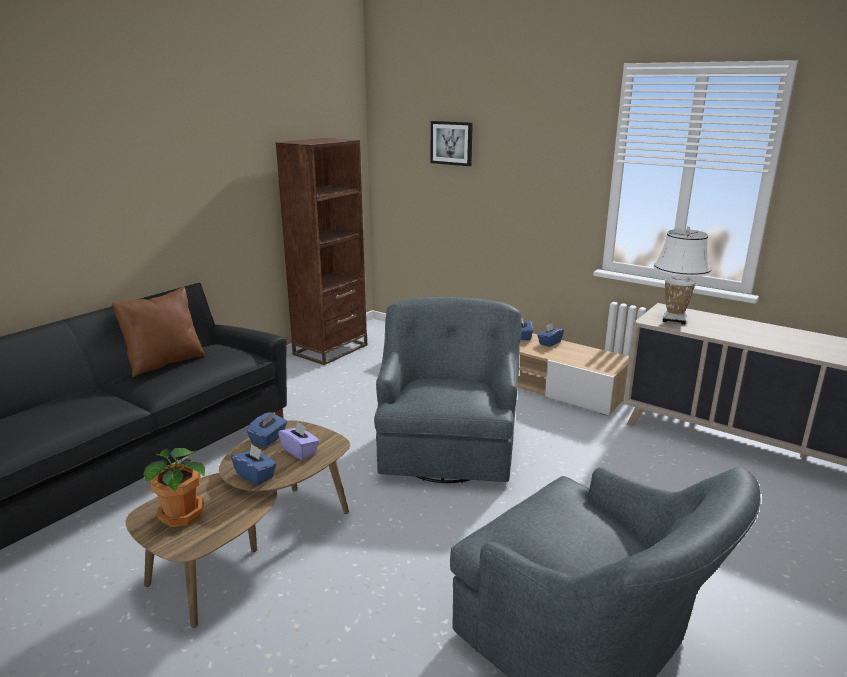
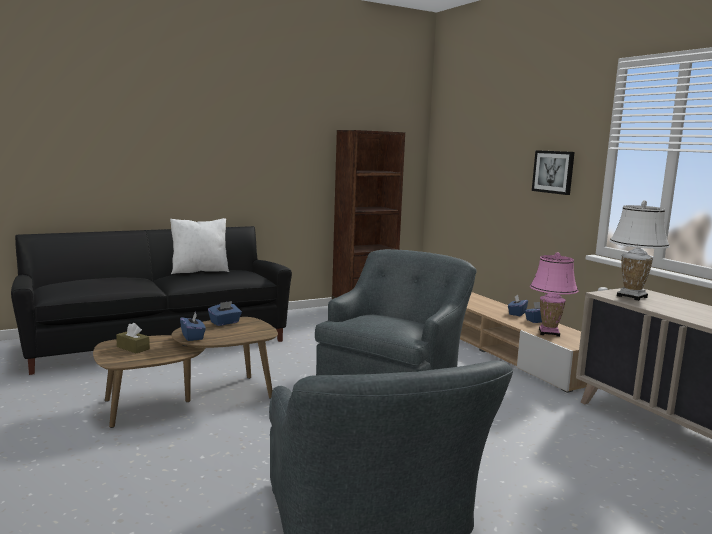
camera: 25 degrees right, 10 degrees down
(164, 362) = (199, 271): brown pillow -> white pillow
(183, 514) = (133, 348): potted plant -> brown tissue box
(300, 451) = (237, 332): purple tissue box -> none
(452, 143) = (485, 139): picture -> picture (553, 172)
(574, 357) = (549, 333): none -> pink table lamp

